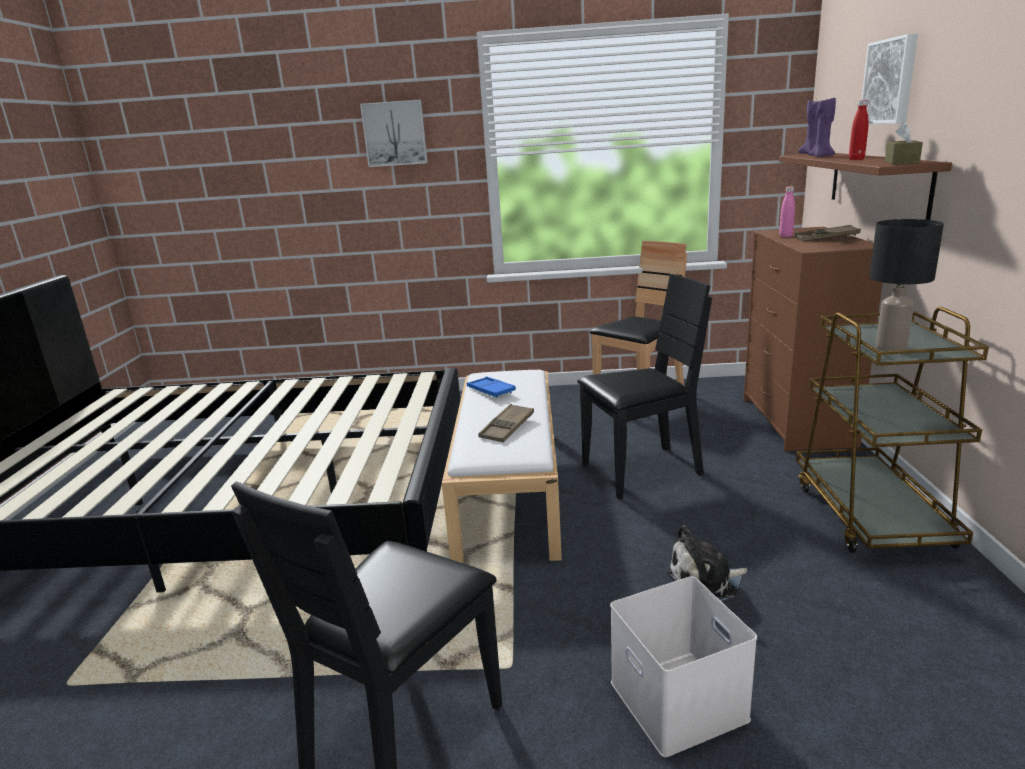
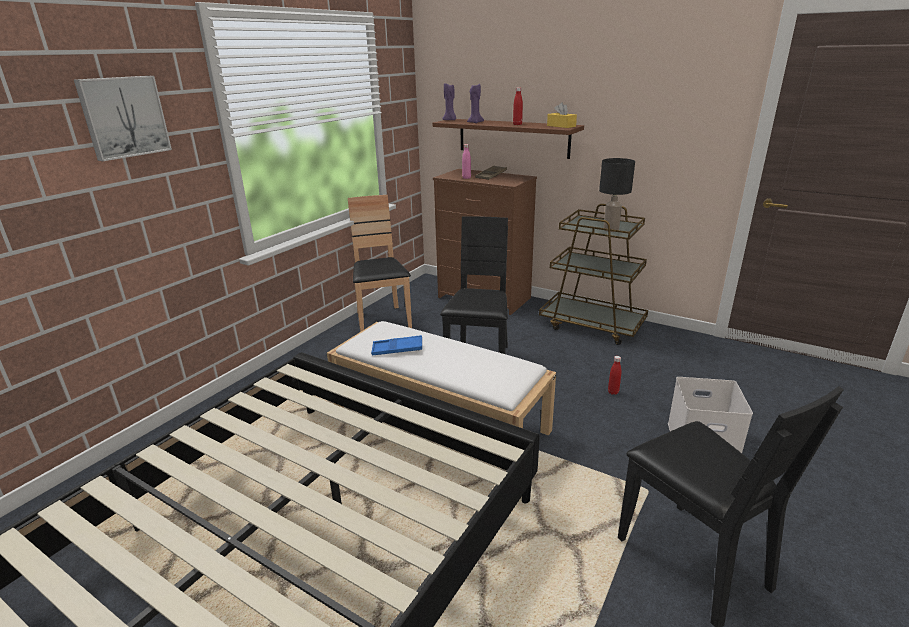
camera: 60 degrees left, 5 degrees up
(507, 427) = (476, 362): brown tray -> none
(706, 582) = (613, 392): plush toy -> red bottle
(891, 81) = (514, 75): picture -> none
(901, 162) = (561, 126): brown tissue box -> yellow tissue box

